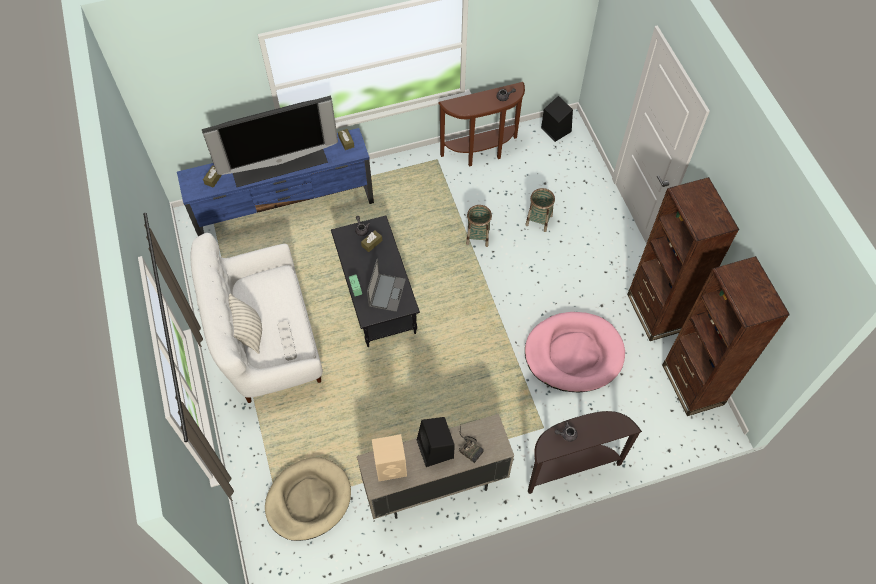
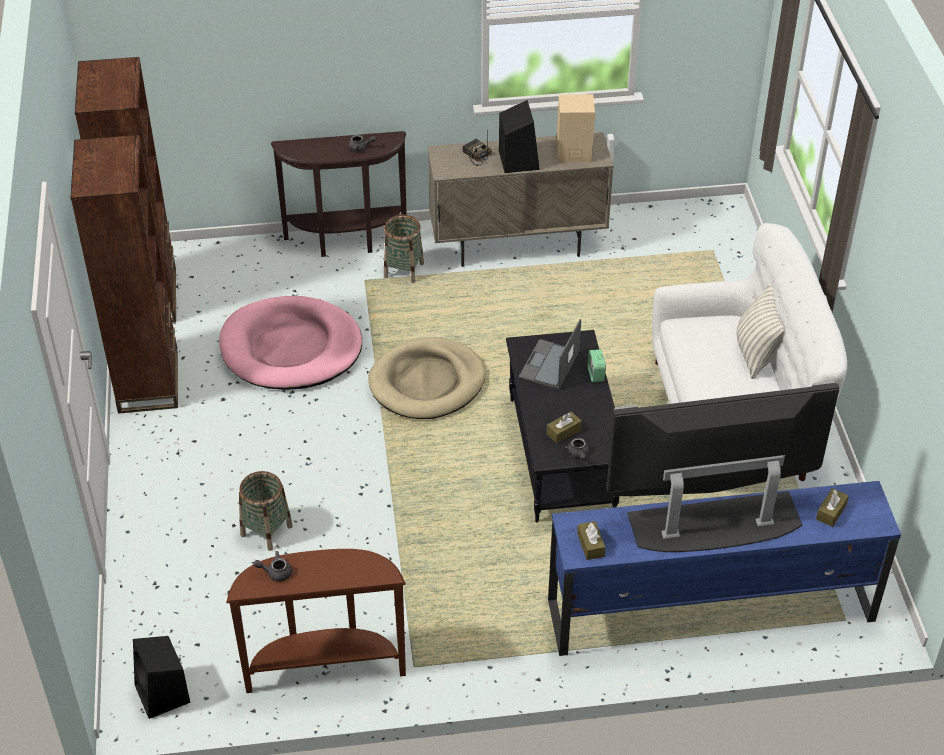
camera: 170 degrees left, 15 degrees down
(287, 341) = (700, 336): grey tray -> none
(308, 500) = (676, 252): beige dog bed -> beige dog bed (427, 383)
(478, 236) = (378, 519): basket -> basket (403, 270)

